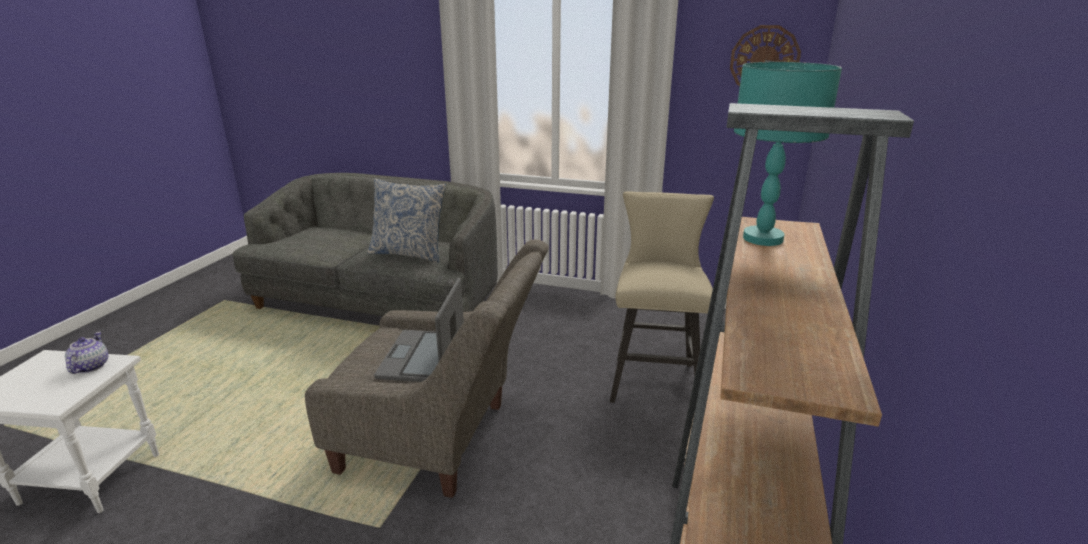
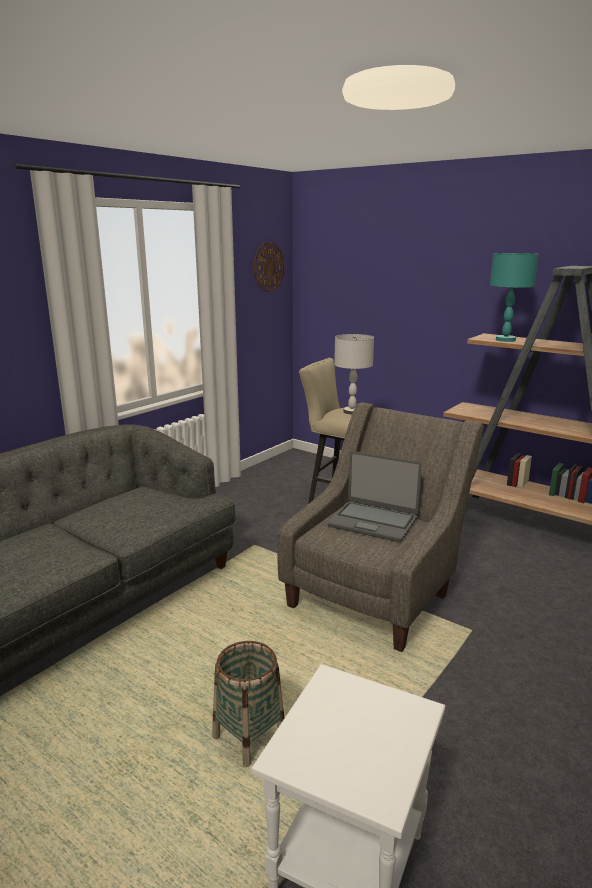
camera: 70 degrees left, 5 degrees down
(90, 366) = (334, 700): teapot -> none
(226, 408) = (248, 737): none -> basket
(409, 253) = (150, 507): pillow -> none
(661, 270) = (352, 411): none -> grey table lamp

